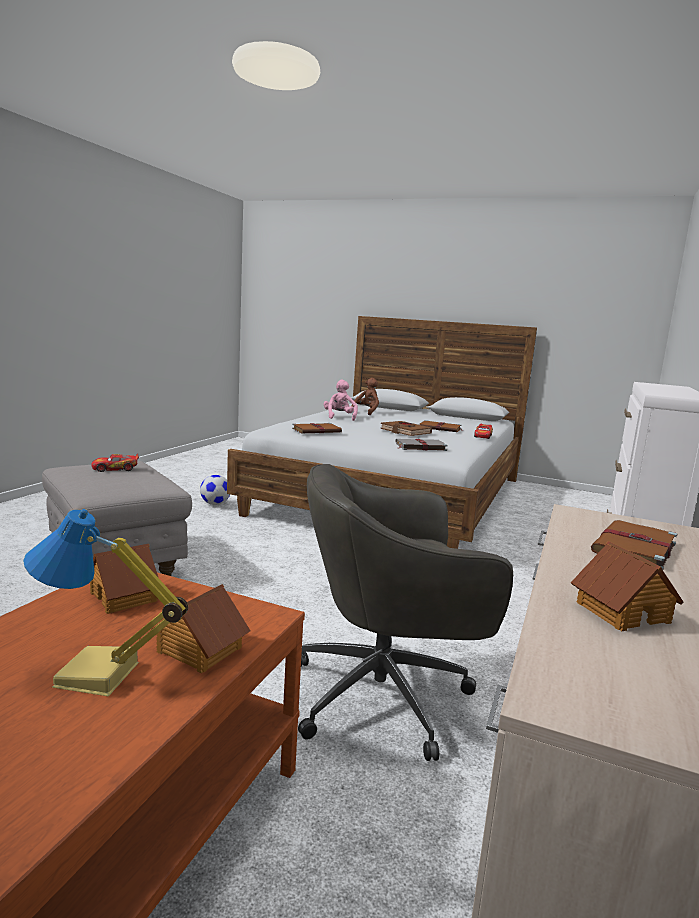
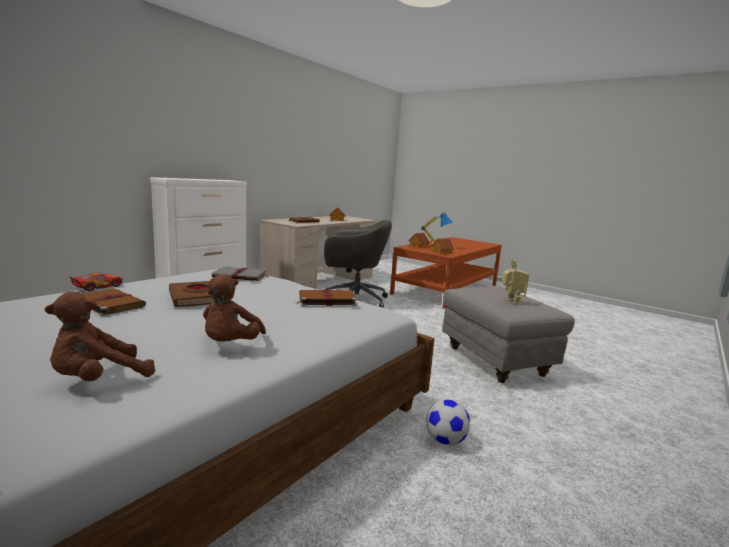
camera: 165 degrees left, 0 degrees up
(115, 469) = (511, 302): toy car -> toy robot
(339, 417) = (230, 345): pink plush toy -> brown plush toy

